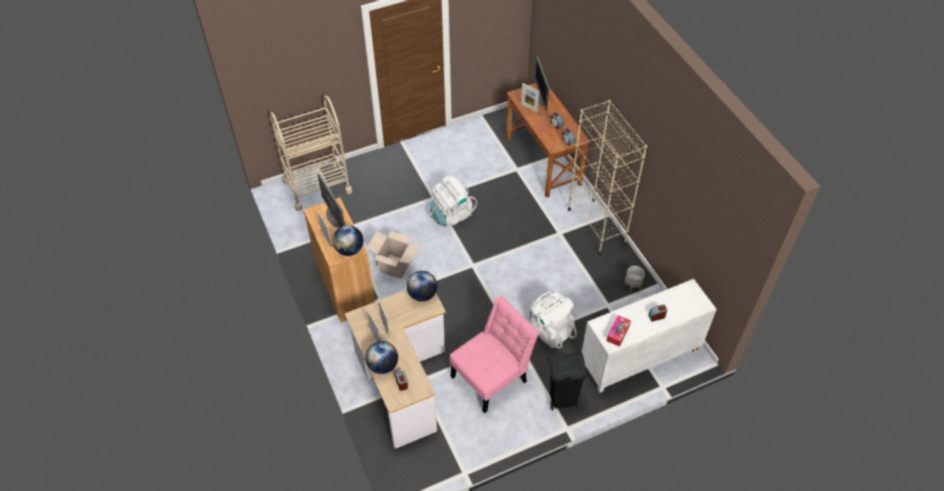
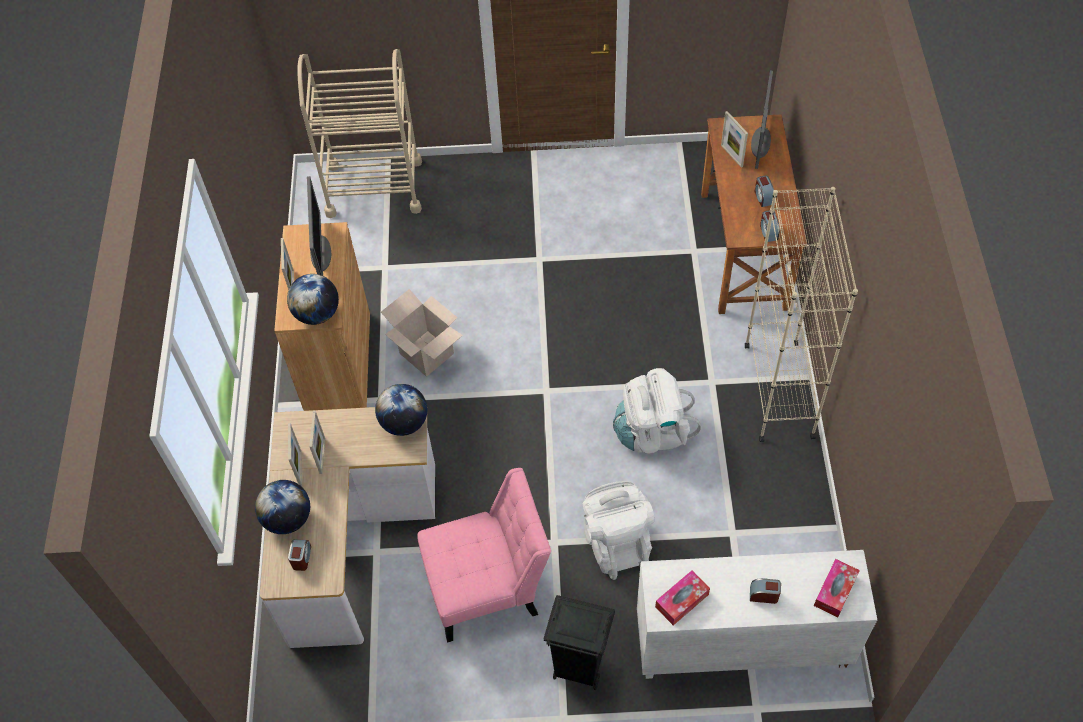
camera: 25 degrees right, 5 degrees up
(451, 215) = (553, 295): white backpack -> white backpack (652, 432)
(632, 287) = (789, 515): grey planter -> none
(690, 302) = (835, 591): none -> tissue box

